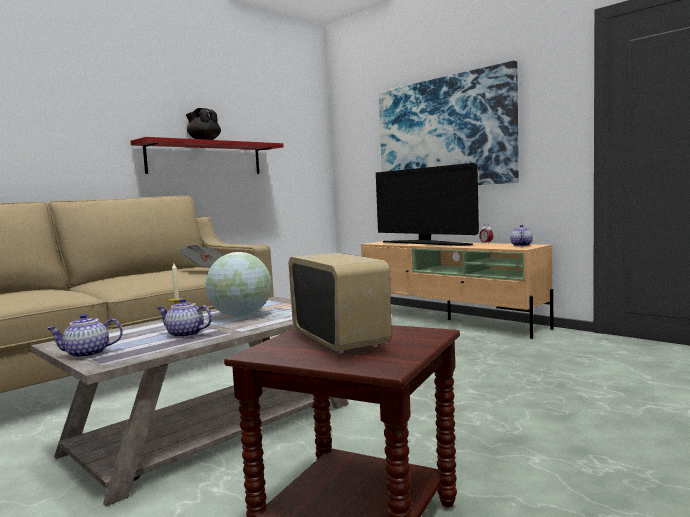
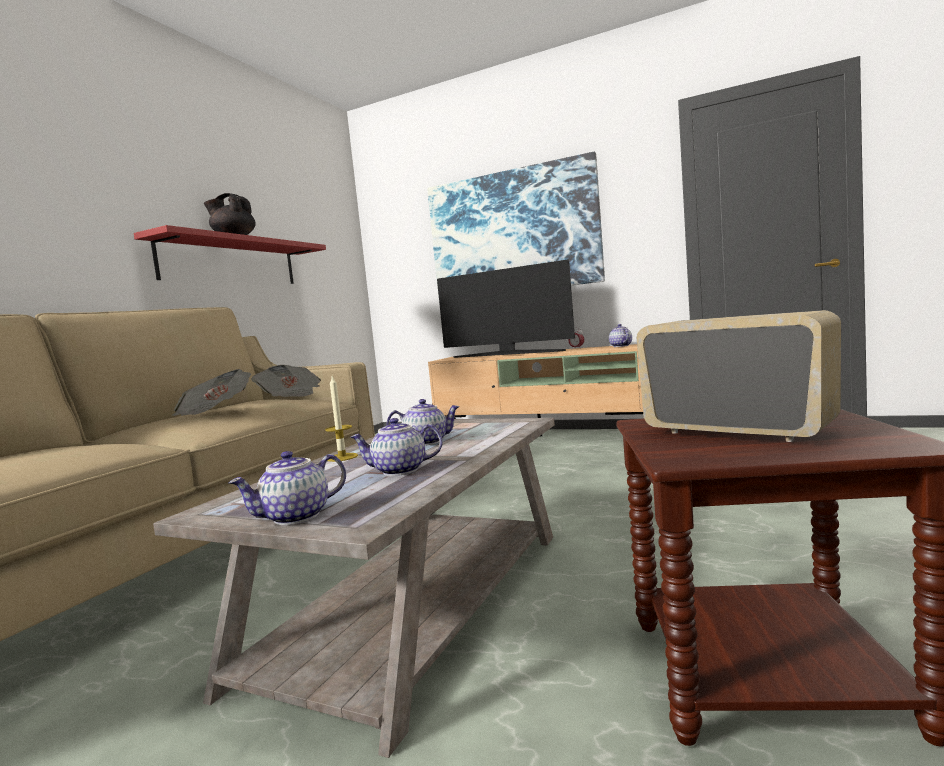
camera: 20 degrees left, 0 degrees up
(143, 277) = (215, 415): none -> newspaper
(240, 316) = (426, 442): globe -> teapot

